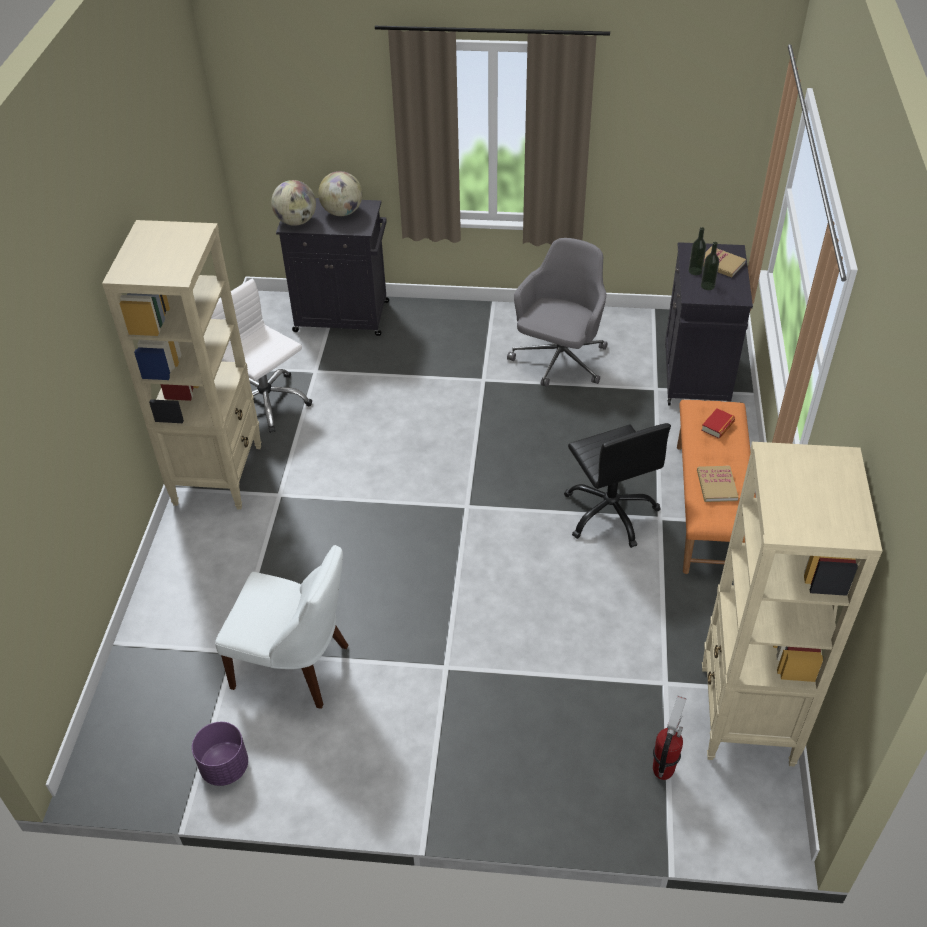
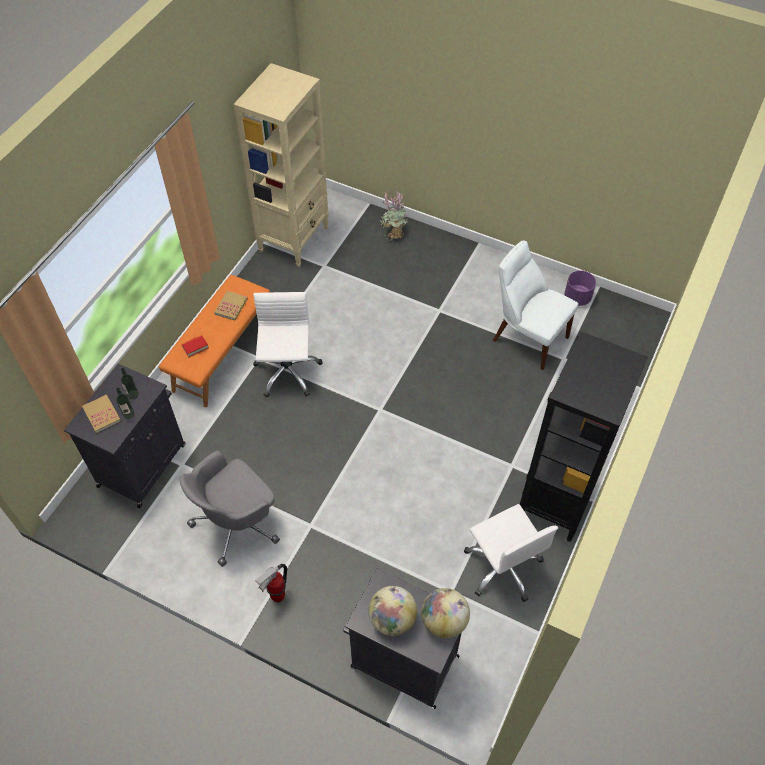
camera: 160 degrees left, 10 degrees up
(219, 474) = (555, 501): beige bookcase -> black bookcase
(588, 790) = (393, 233): none -> potted plant
(610, 512) = (287, 372): black office chair -> white office chair
(663, 770) = (352, 230): fire extinguisher -> fire extinguisher (277, 596)

